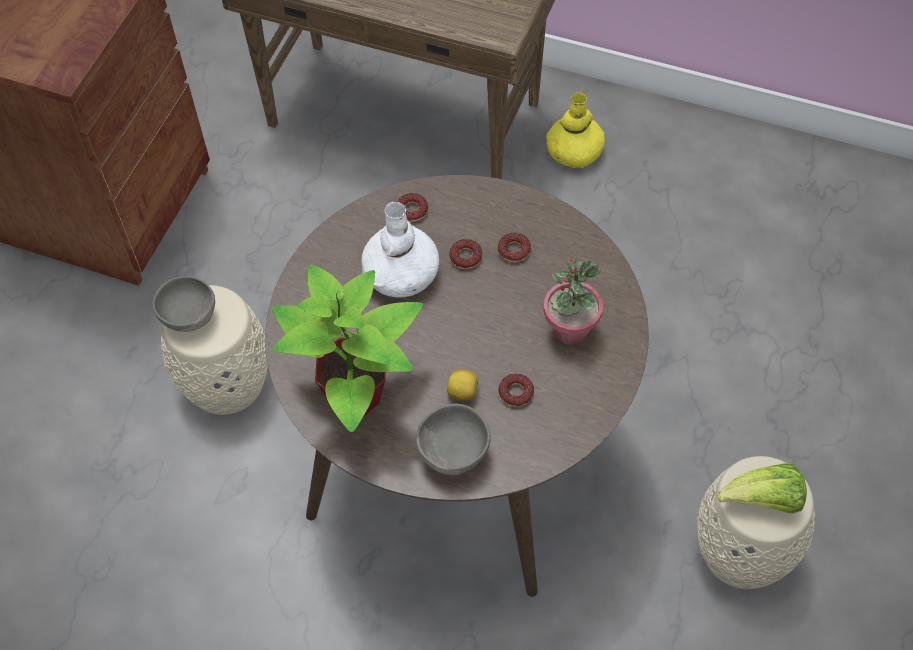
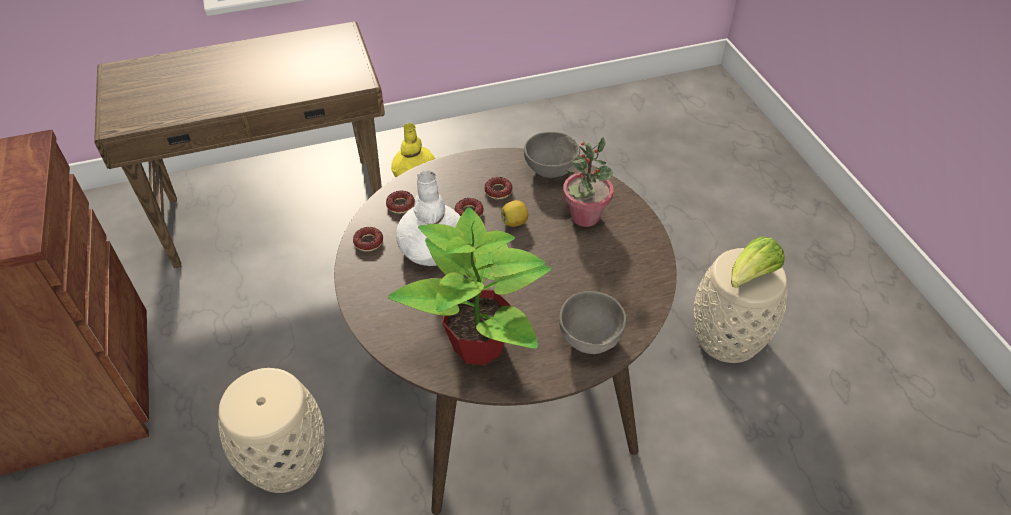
camera: 40 degrees left, 10 degrees down
(189, 318) = (246, 408): grey bowl -> grey bowl (551, 170)
(463, 392) = (555, 295): lemon -> lemon (514, 222)
(516, 392) = (590, 274): donut -> donut (368, 242)

